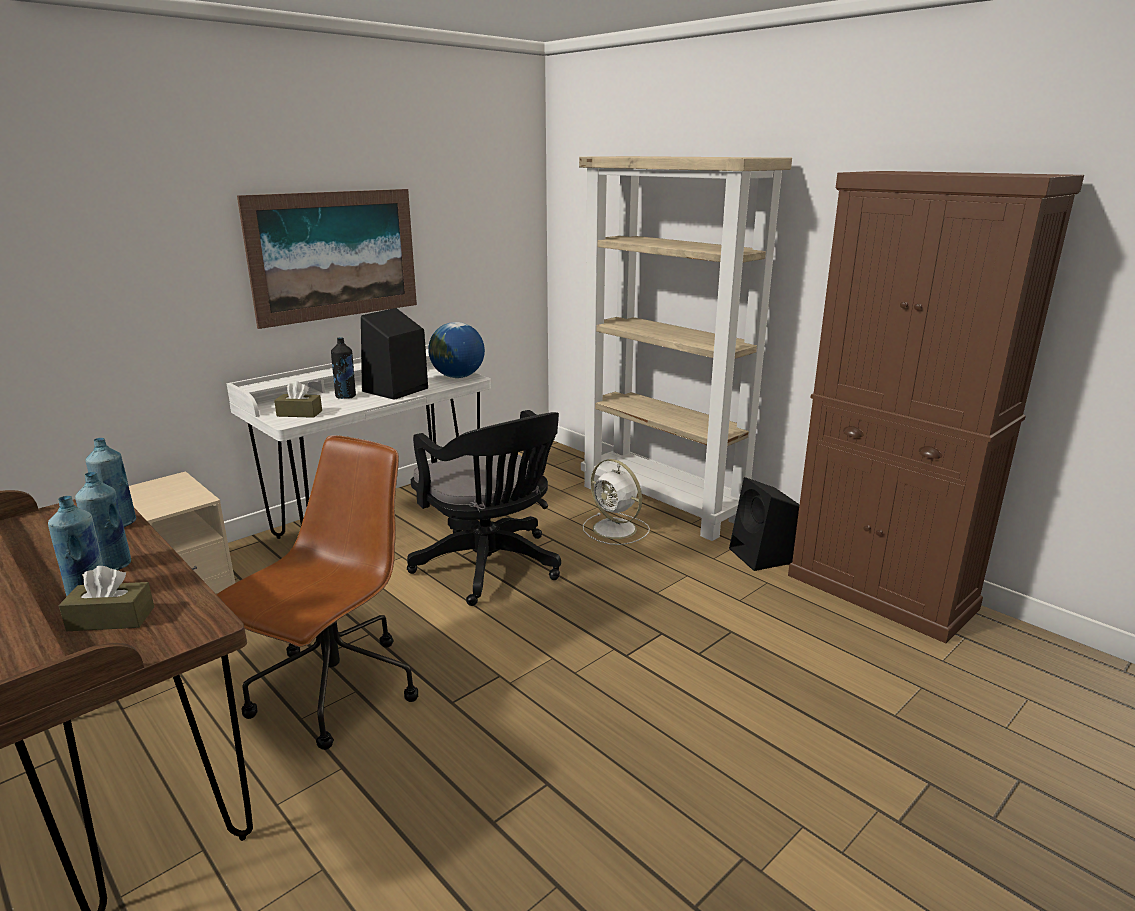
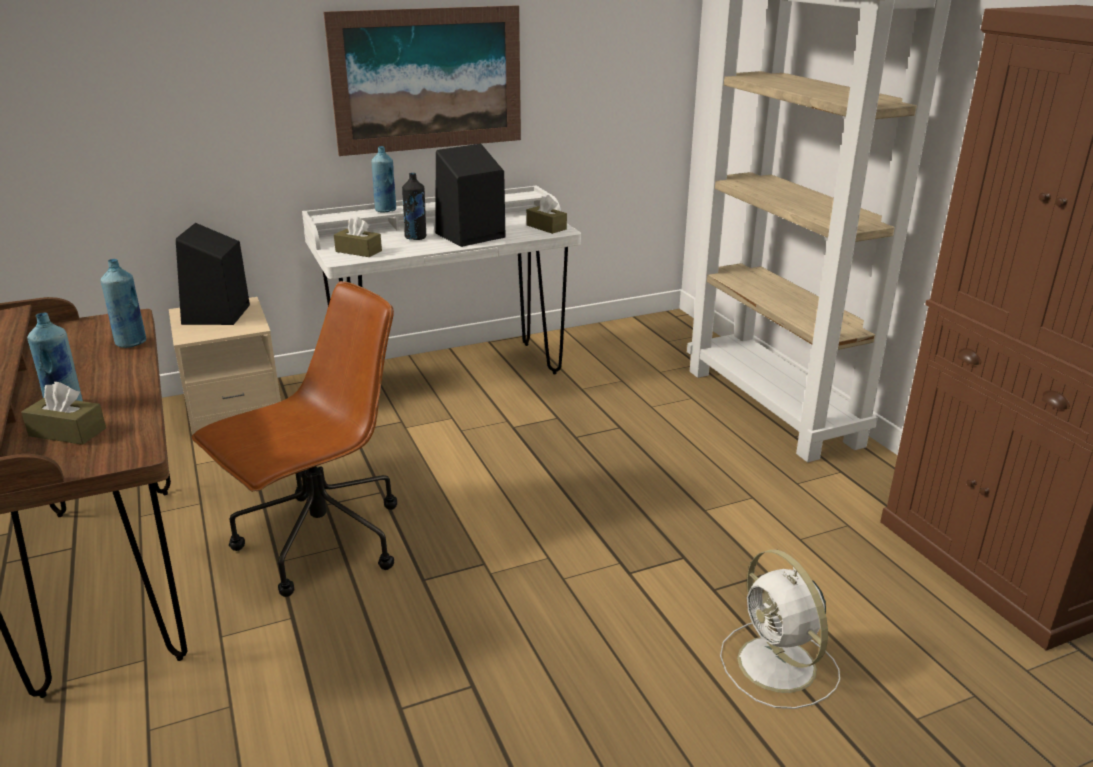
camera: 20 degrees right, 5 degrees up
(113, 566) = (100, 383): blue bottle -> blue bottle (386, 210)
(457, 377) = (546, 227): globe -> brown tissue box
(491, 568) = (536, 447): black office chair -> none
(616, 529) = (698, 428): white fan -> white fan (779, 666)
(762, 556) = (861, 492): black speaker -> black speaker (216, 315)

